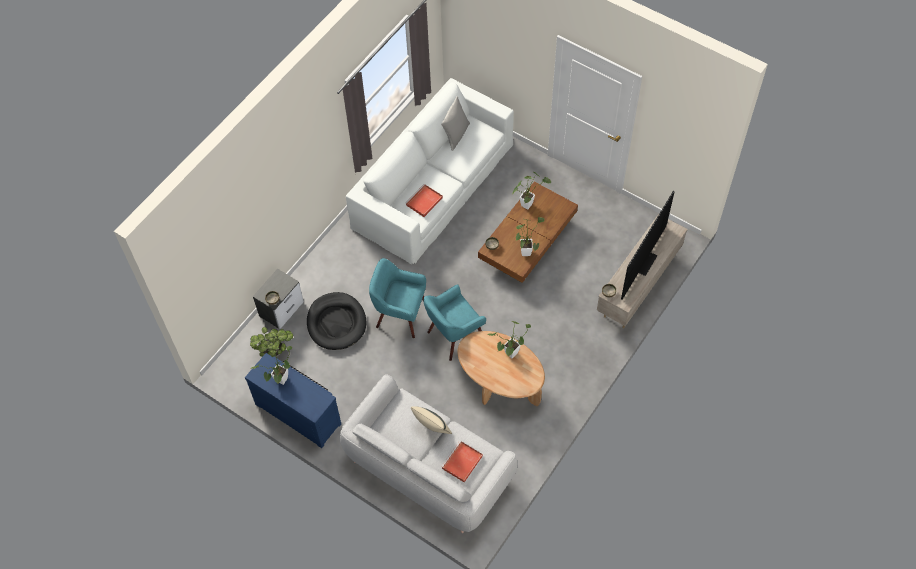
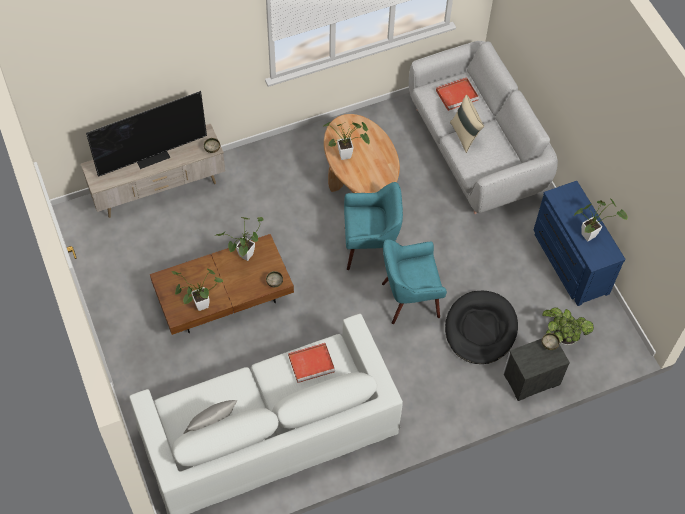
camera: 150 degrees left, 0 degrees up
(400, 315) = (409, 299): turquoise armchair -> turquoise armchair turned 120 degrees clockwise

